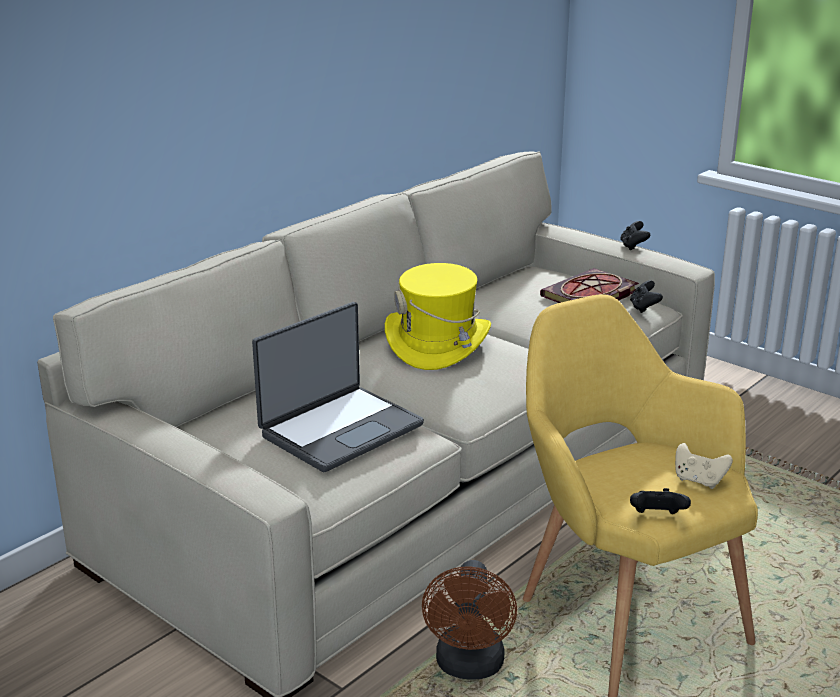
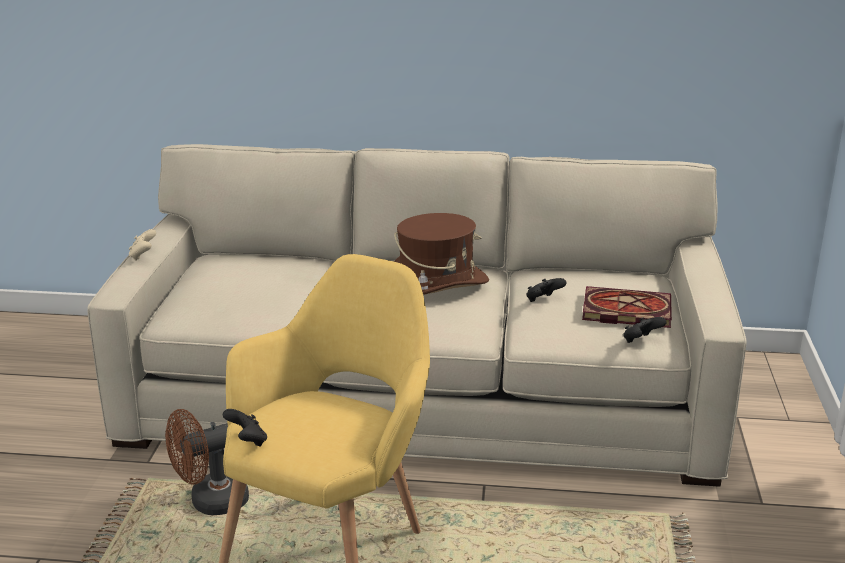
camera: 55 degrees right, 0 degrees up
(339, 429) = (260, 295): laptop -> none
(438, 344) = (436, 284): yellow hat -> brown hat
(633, 246) = (720, 289): black game controller -> black game controller (543, 301)
(698, 481) = (326, 445): beige game controller -> beige game controller (143, 256)

